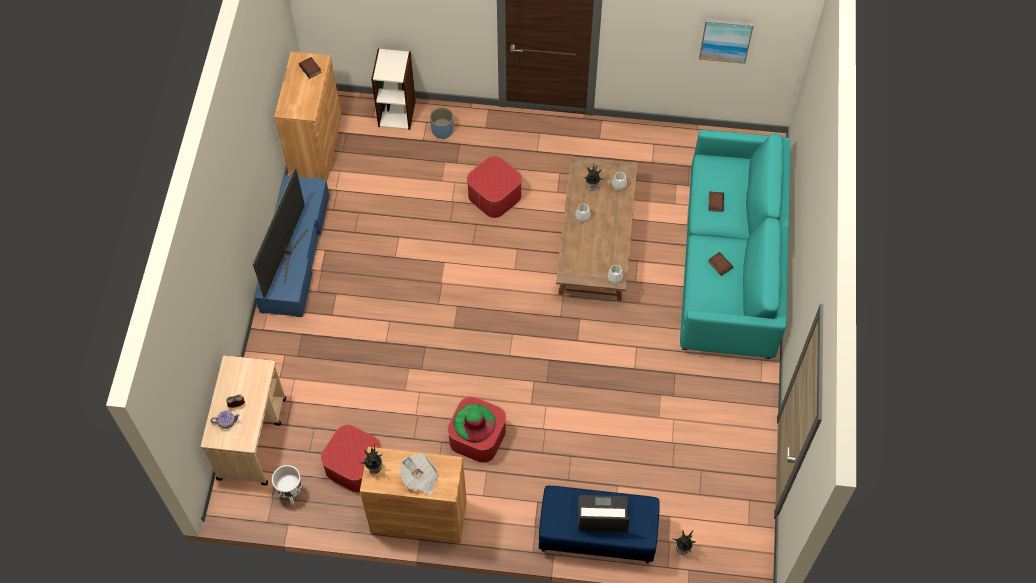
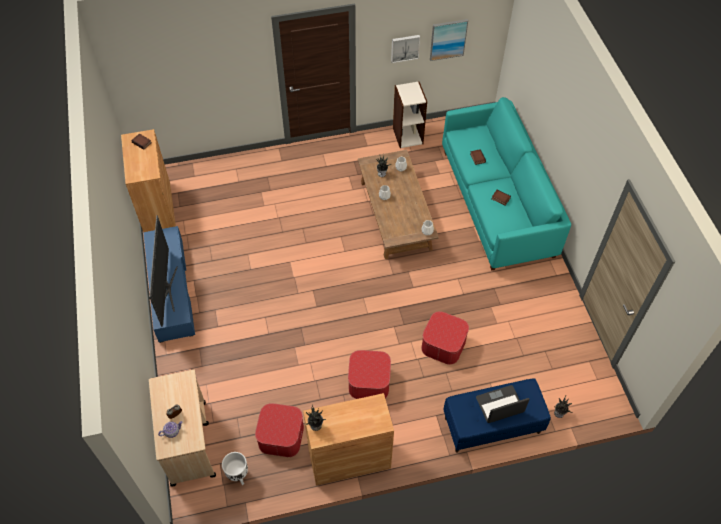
camera: 20 degrees left, 5 degrees down
(397, 113) = (211, 168): bookcase -> bookcase (407, 135)
(420, 478) = (357, 421): newspaper -> none
(442, 130) = (250, 171): blue planter -> none
(474, 423) = (367, 369): green hat -> none
(494, 195) = (308, 204): ottoman -> ottoman (443, 344)
(666, 36) = (405, 48): none -> picture

